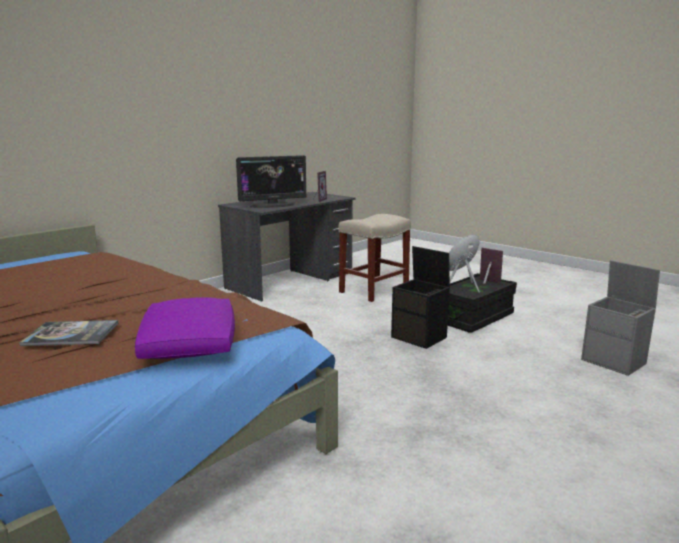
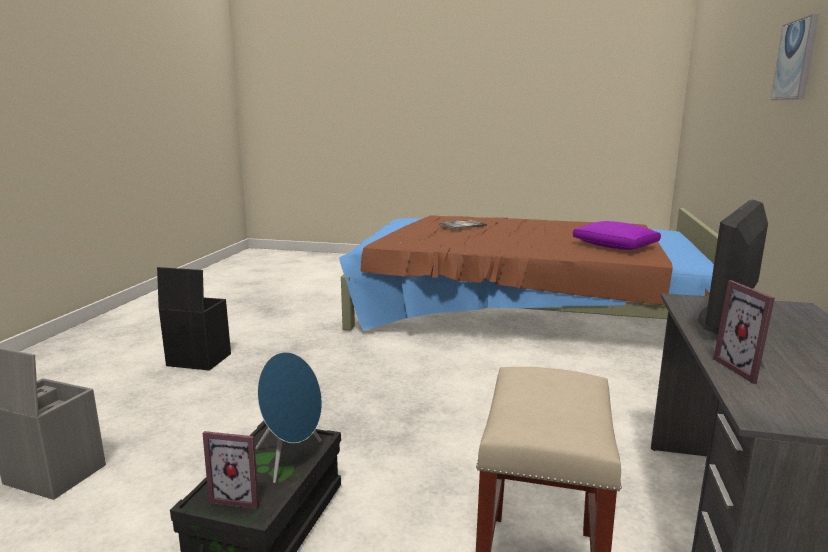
camera: 150 degrees right, 0 degrees up
(119, 80) = (796, 60): none -> picture
(189, 343) = (404, 233): purple pillow -> purple pillow (615, 246)
(420, 337) = (342, 443): black storage box -> black storage box (197, 360)

